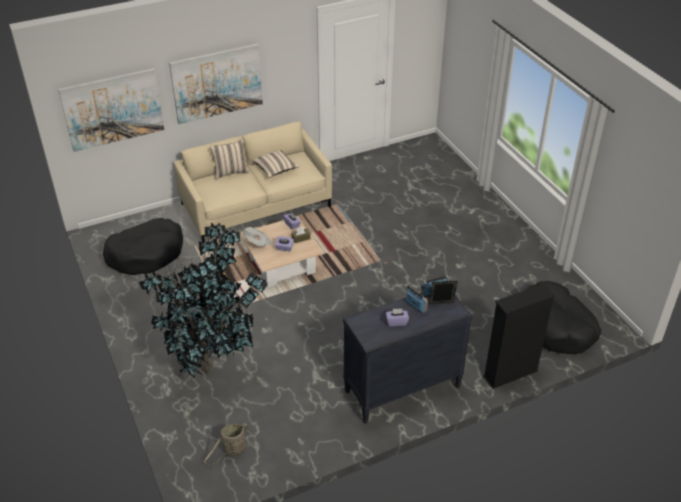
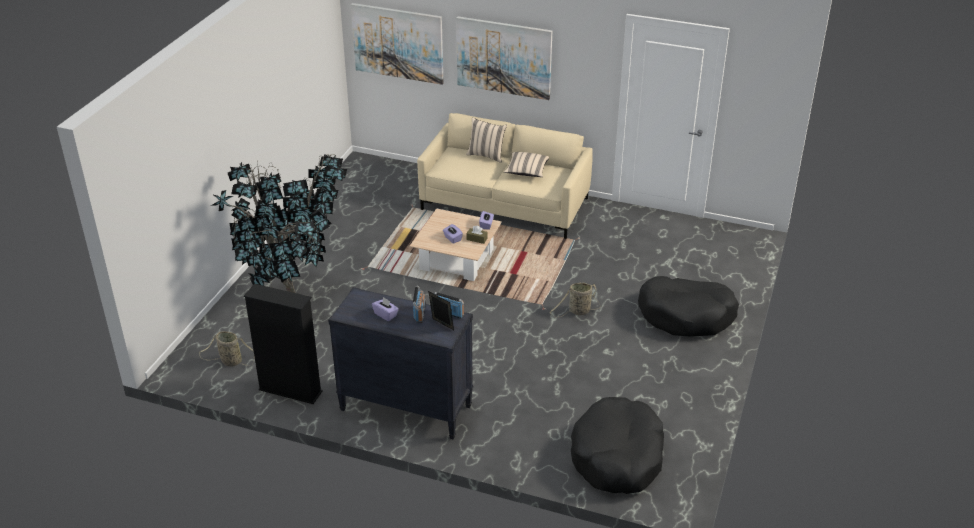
camera: 45 degrees right, 5 degrees down
(146, 254) = (370, 194): black dog bed -> black dog bed (686, 315)
(258, 243) = (438, 224): newspaper -> none
(407, 251) = (578, 311): none -> basket
(510, 374) = (512, 461): black bookcase -> black bookcase (290, 391)

